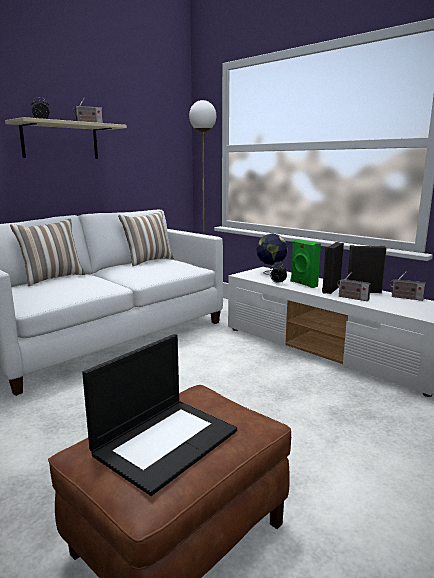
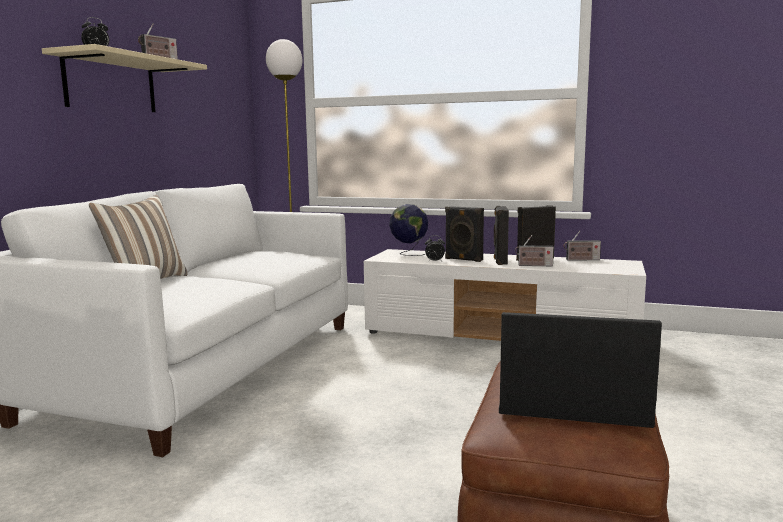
camera: 25 degrees left, 5 degrees down
(147, 261) = (243, 254): pillow -> none
(166, 441) = (570, 402): laptop -> laptop turned 90 degrees counterclockwise
(303, 284) = (463, 259): green speaker -> black speaker

